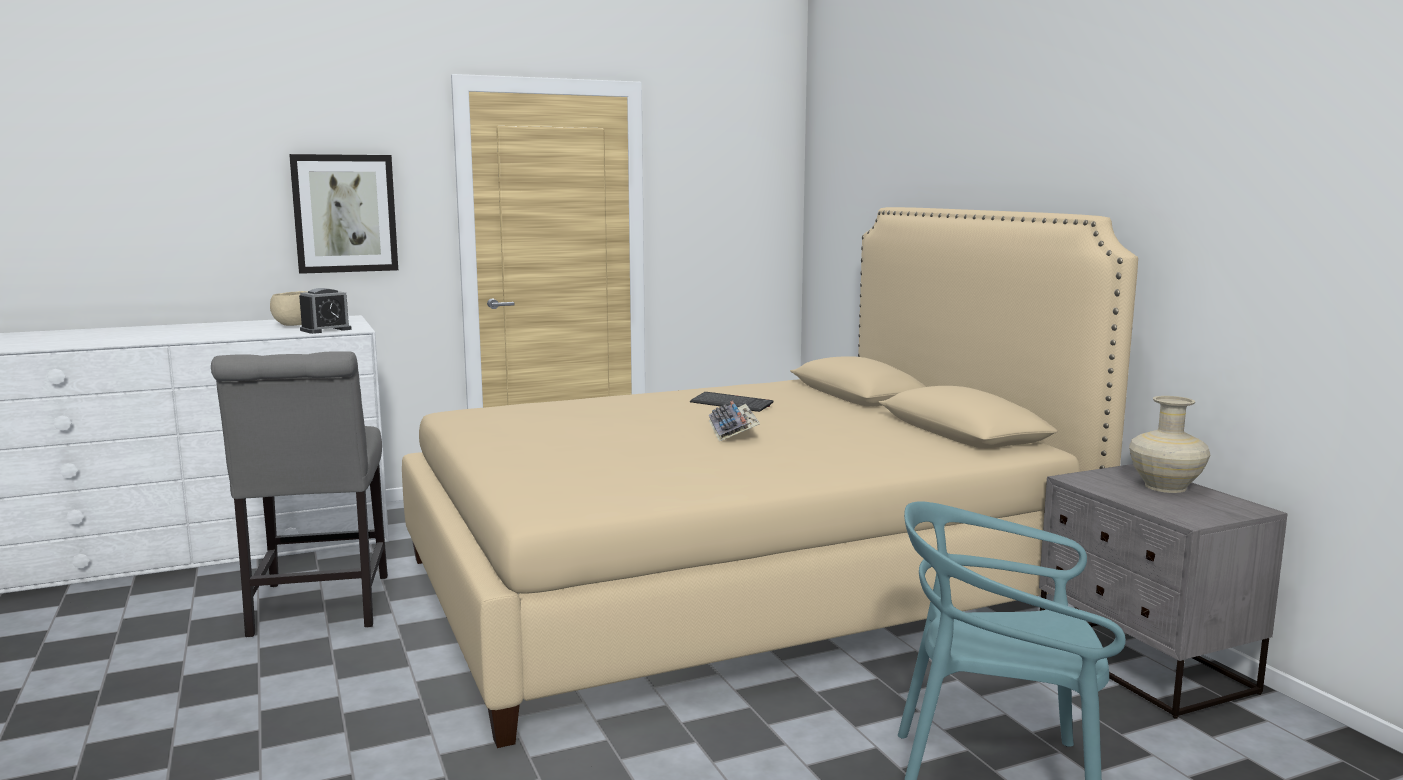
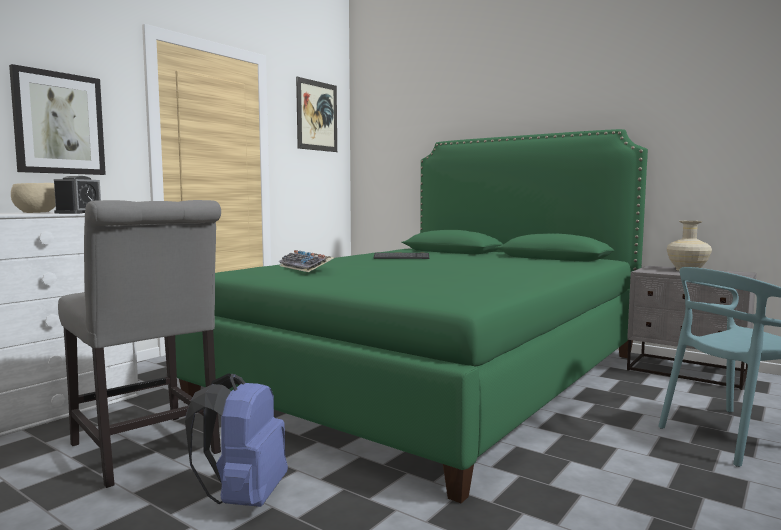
camera: 30 degrees left, 5 degrees down
(329, 680) = (243, 498): none -> blue backpack
(733, 430) = (445, 264): keyboard -> keyboard (306, 268)
(735, 585) = (436, 376): beige bed -> green bed
(736, 158) = (317, 116): none -> picture

